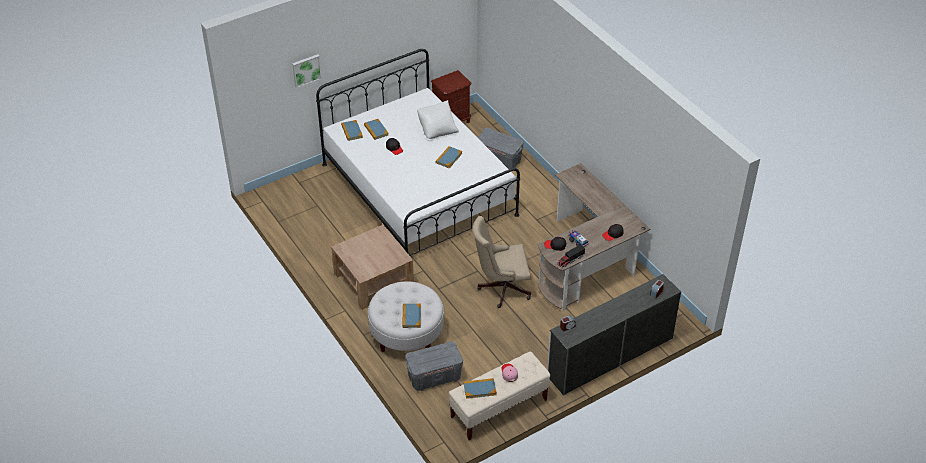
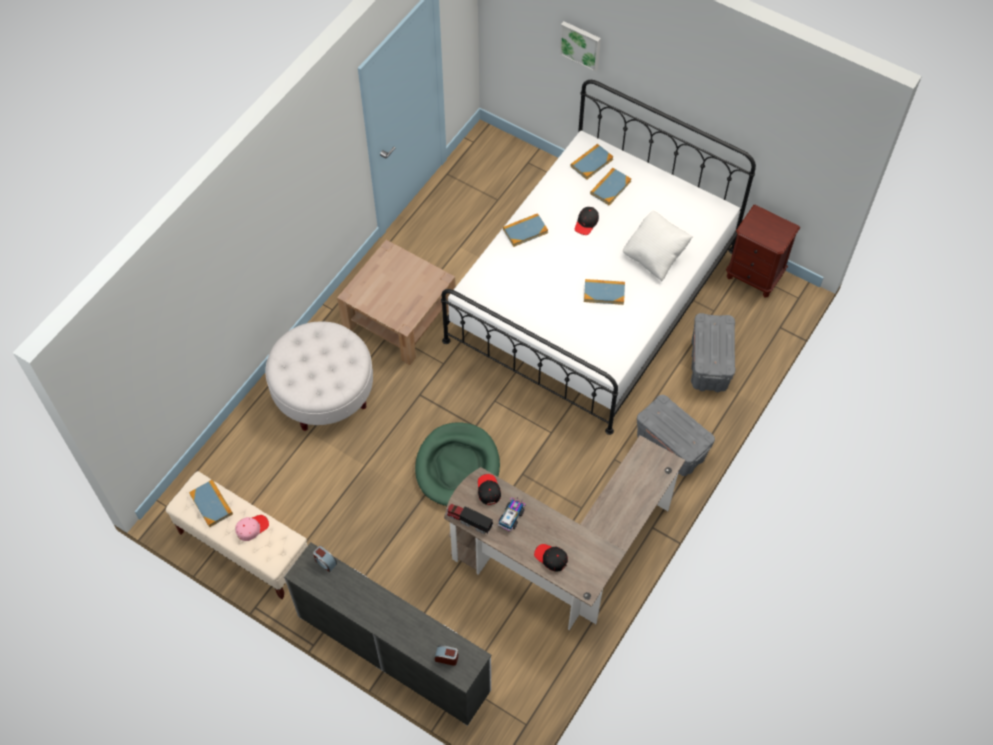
camera: 65 degrees right, 15 degrees up
(411, 316) = (301, 377): book -> book (525, 231)
(434, 377) = (265, 452): grey storage box -> grey storage box (670, 447)
(501, 288) = (457, 467): beige office chair -> green dog bed

